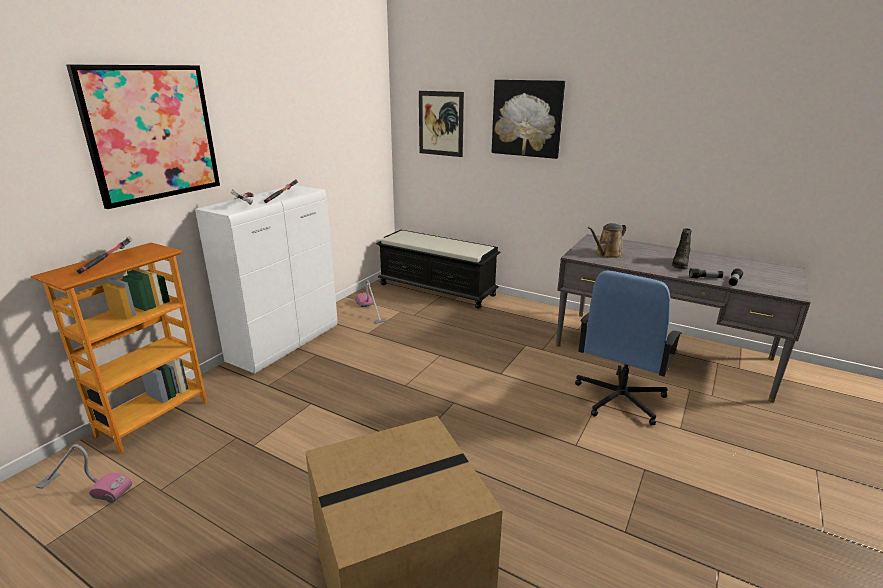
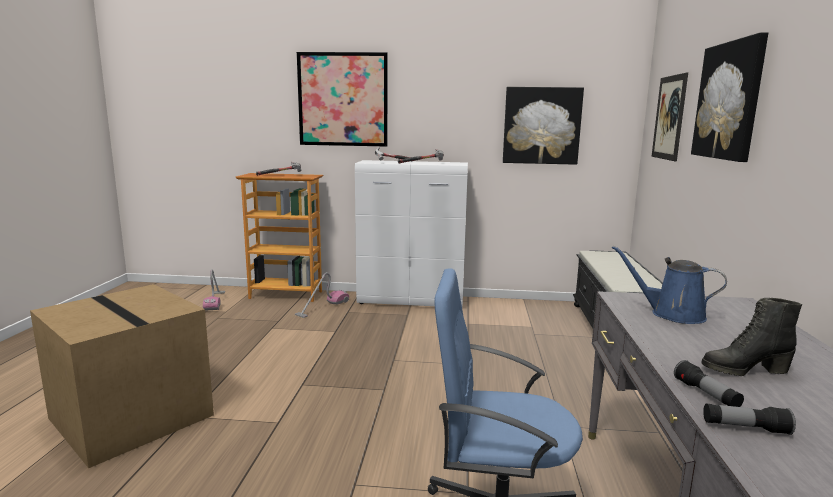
camera: 65 degrees right, 10 degrees down
(338, 137) = (541, 126): none -> picture
(370, 311) = (511, 314): vacuum cleaner -> vacuum cleaner (322, 307)
(607, 254) = (672, 314): brown watering can -> blue watering can

